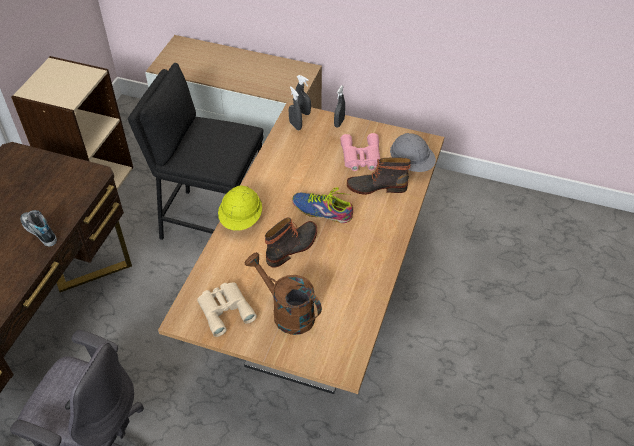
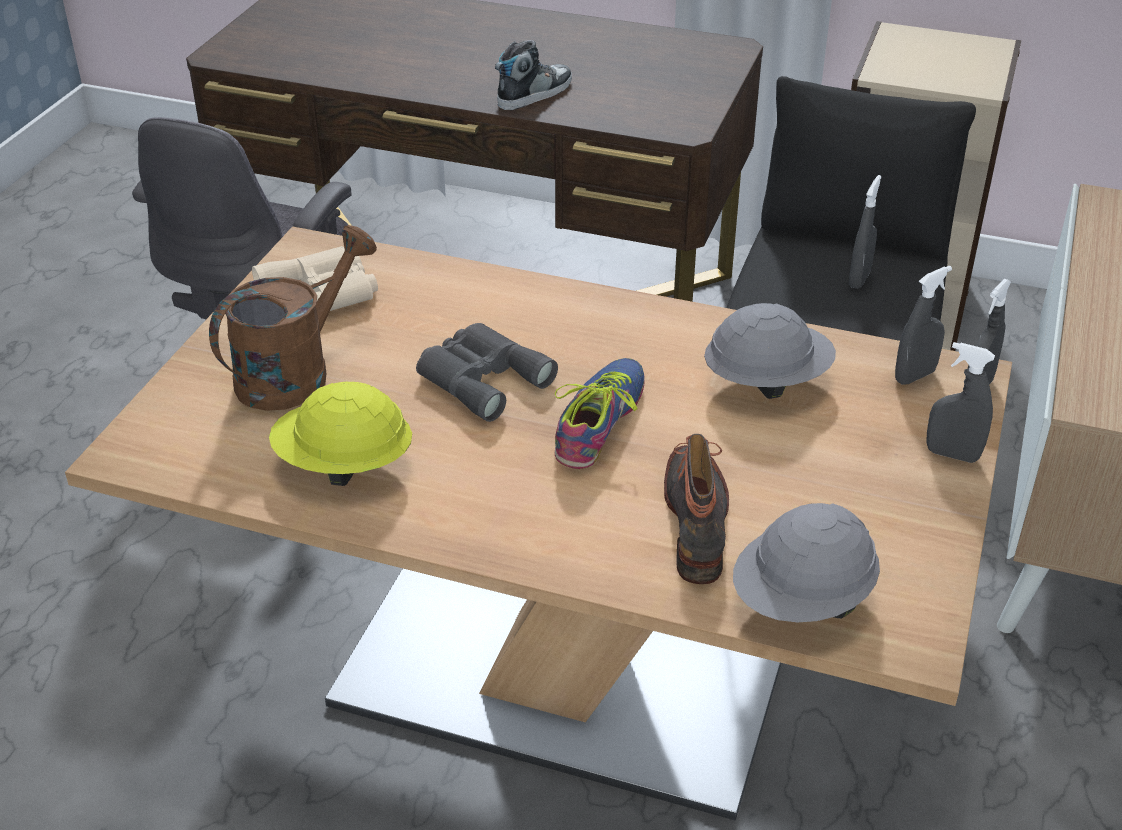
camera: 90 degrees right, 10 degrees down
(214, 138) = (859, 279): none -> grey spray bottle
(241, 219) = (569, 304): yellow hard hat -> yellow hard hat (344, 465)
(293, 247) = (480, 377): boot -> grey binoculars
(297, 163) = (766, 381): none -> grey hard hat
(360, 157) = (814, 494): pink binoculars -> none

